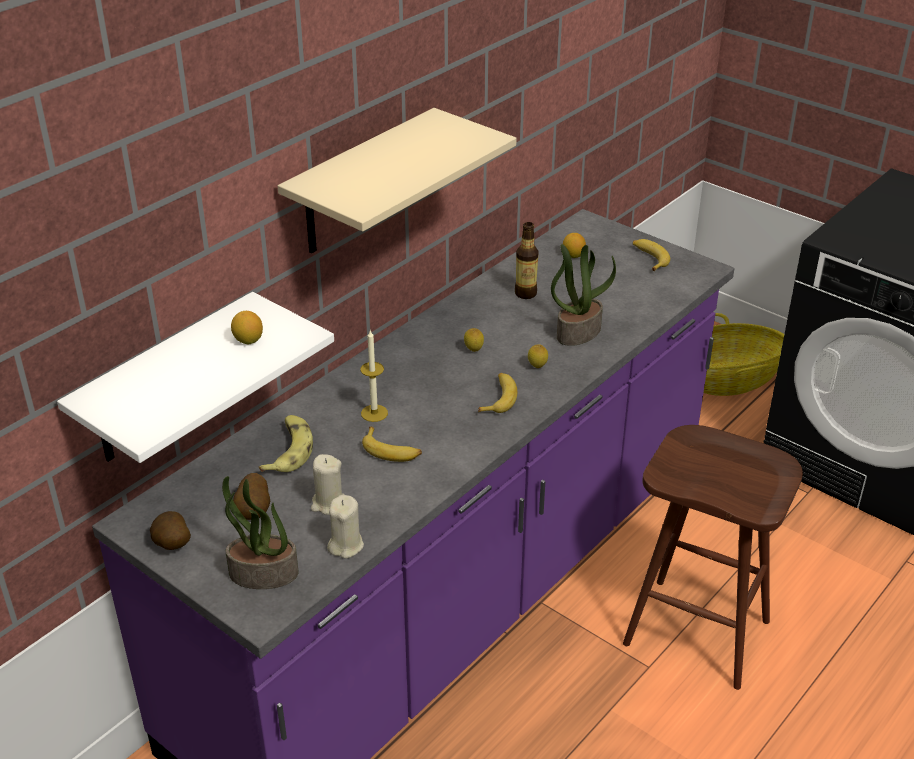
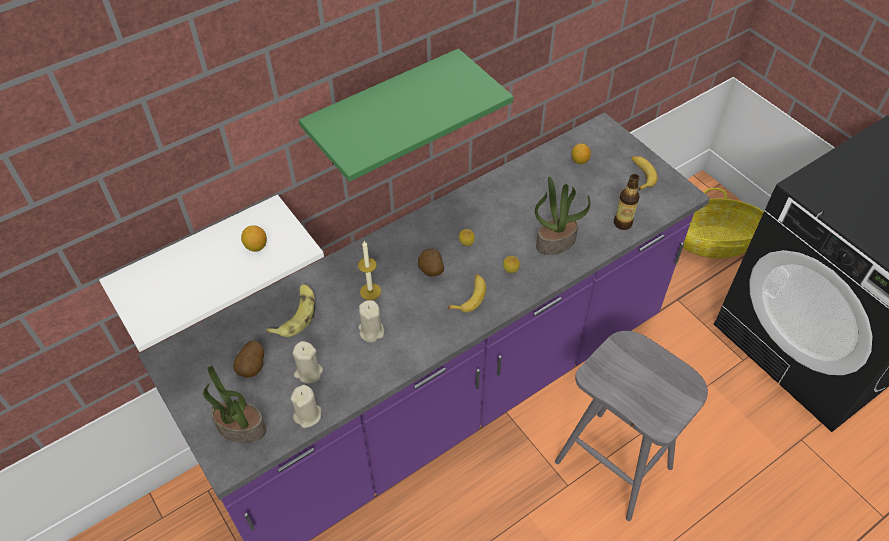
camera: 15 degrees right, 15 degrees up
(172, 546) = (186, 386): potato -> potato (430, 271)
(361, 183) = (383, 111): beige shelf -> green shelf
(391, 451) = (371, 331): banana -> beige candle
(525, 293) = (527, 193): bottle -> bottle (623, 223)
(699, 632) = (615, 464): brown stool -> grey stool

